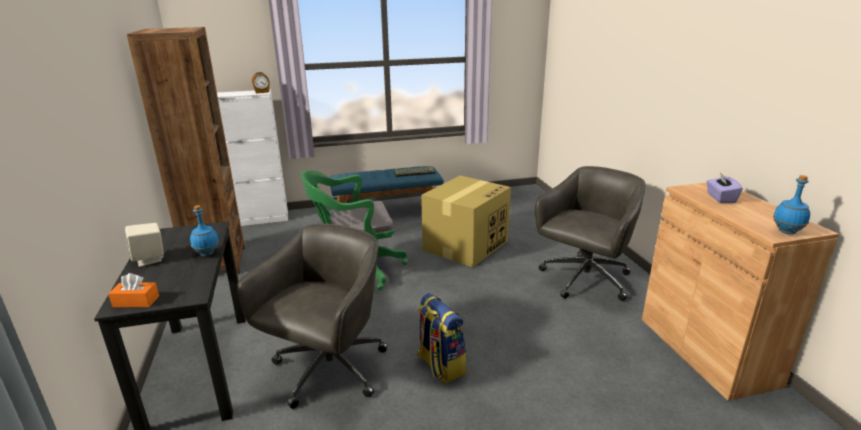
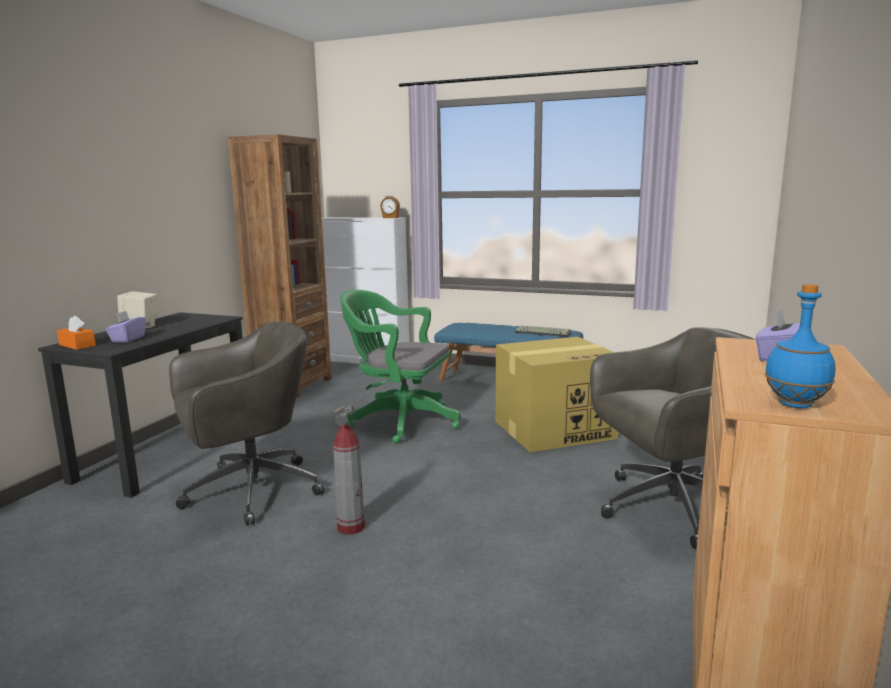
camera: 35 degrees right, 10 degrees down
(175, 278) = (127, 339): none -> purple tissue box
(207, 254) = (180, 331): blue bottle -> none
(440, 365) = (351, 527): backpack -> fire extinguisher

